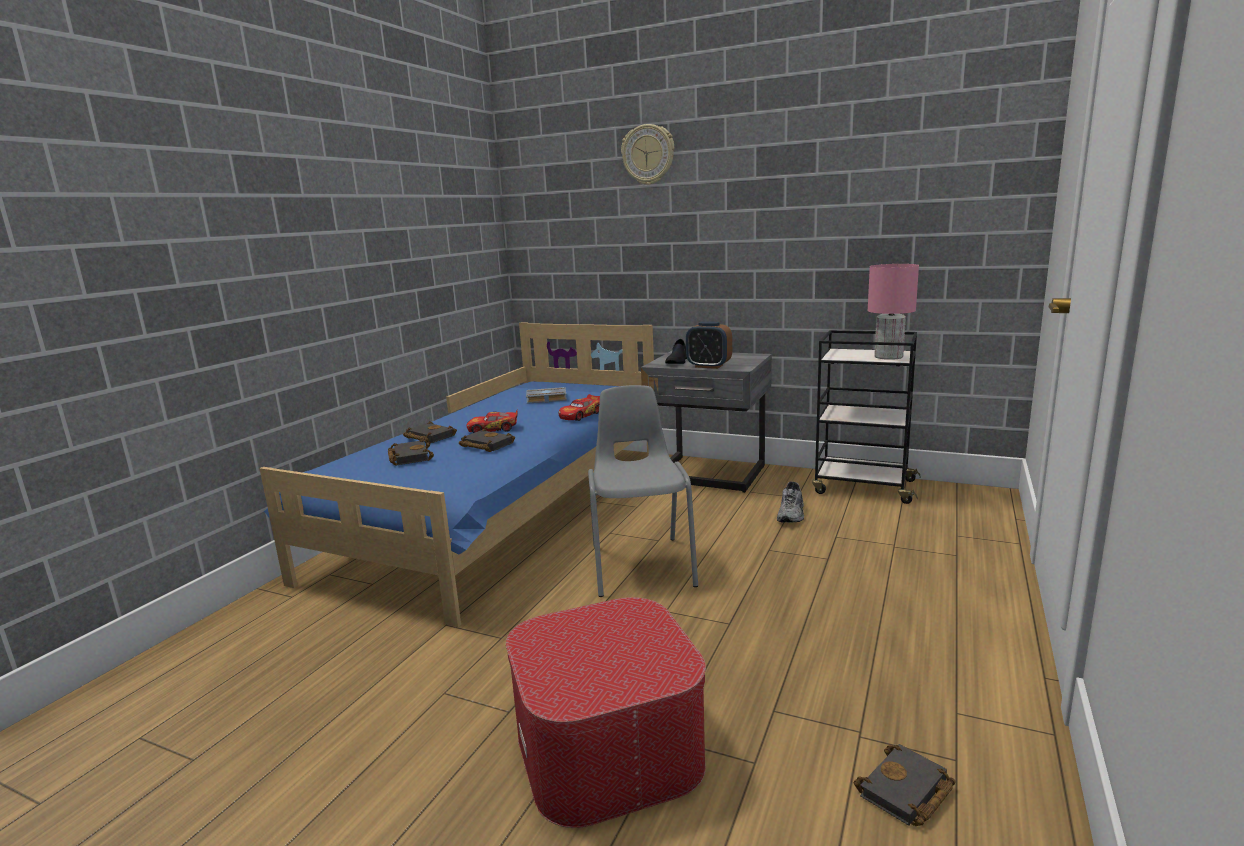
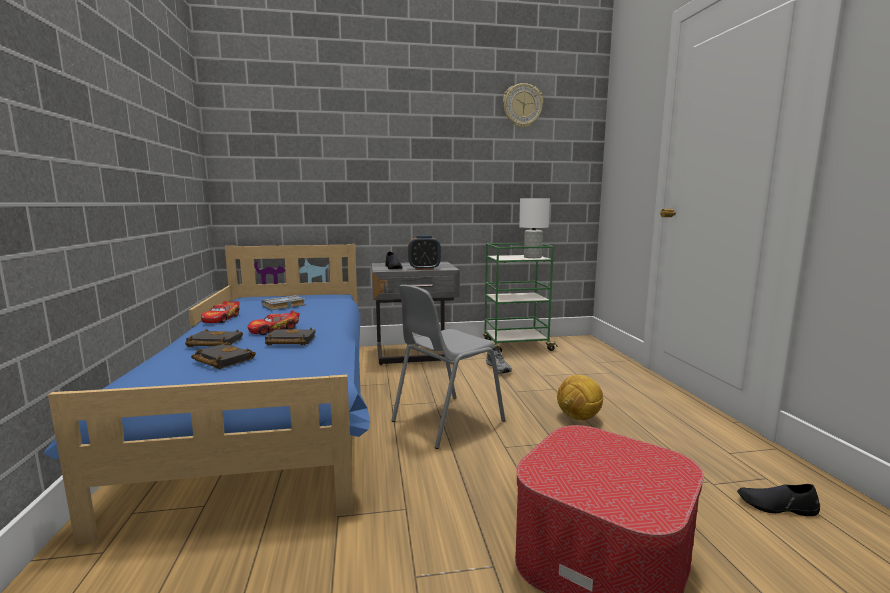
camera: 35 degrees left, 5 degrees down
(580, 415) = (337, 313): toy car -> toy car (221, 319)
(641, 565) = (446, 421): grey chair -> grey chair turned 90 degrees counterclockwise
(648, 155) = (349, 112): wall clock -> wall clock (522, 106)
(804, 604) = (578, 418): none -> football
(862, 487) = (516, 346): black cart -> green cart
(889, 356) = (532, 257): pink table lamp -> white table lamp
(906, 793) = (776, 506): black book -> black shoe

